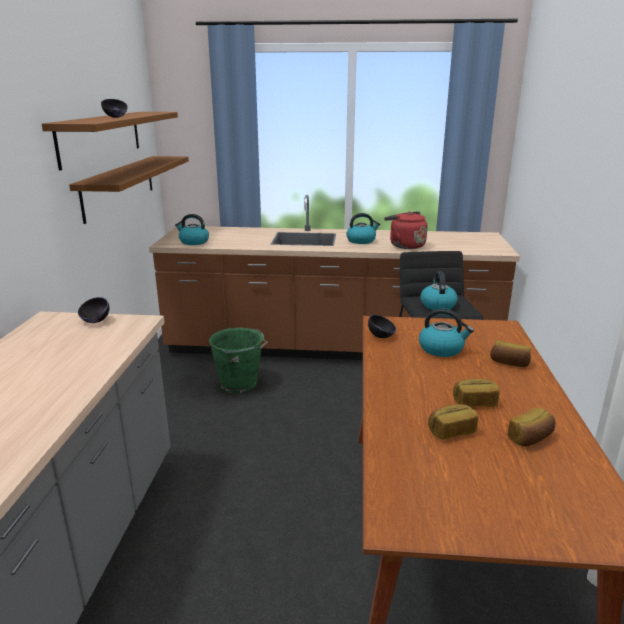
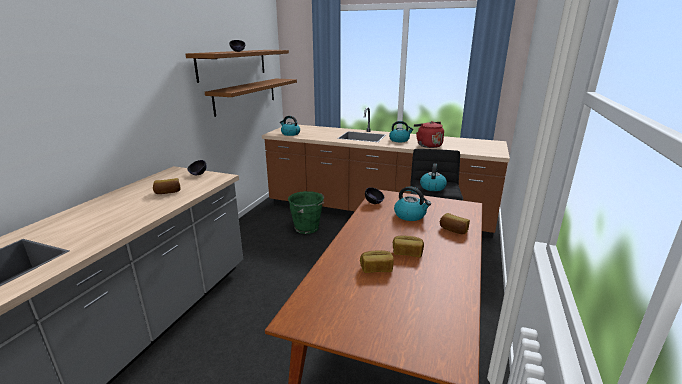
camera: 15 degrees right, 0 degrees up
(531, 438) = (430, 282): bread -> bread (168, 192)

